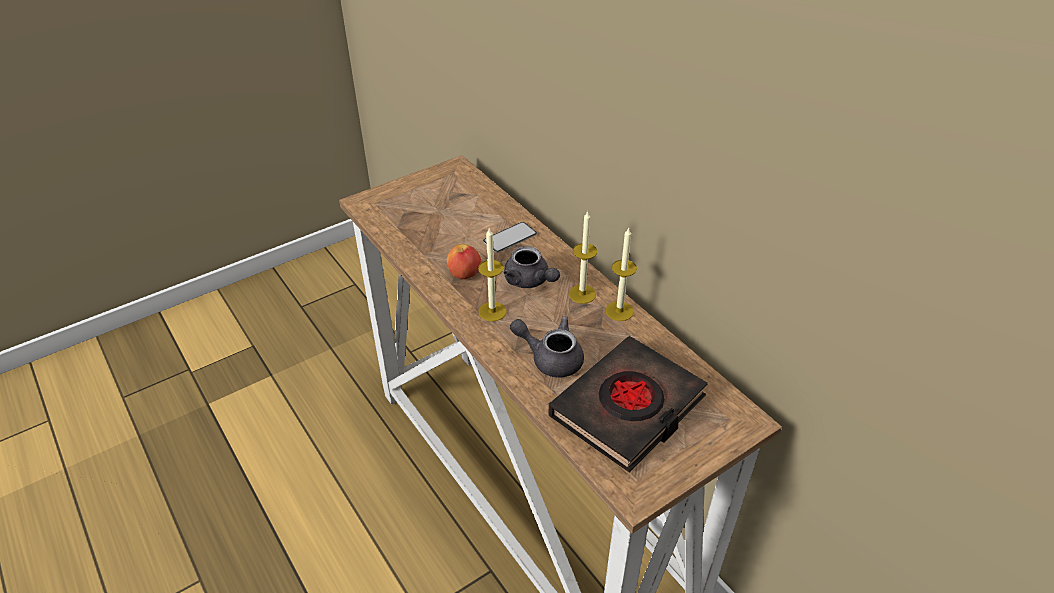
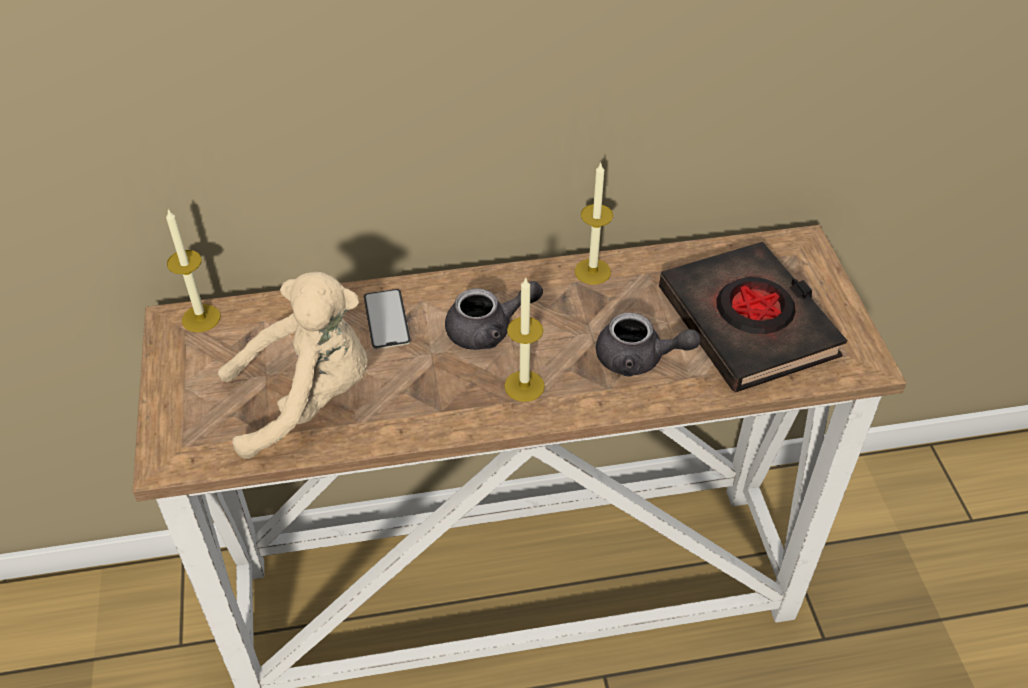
camera: 65 degrees left, 5 degrees up
(429, 231) = (308, 399): none -> beige plush toy
(464, 274) = (431, 390): apple -> none
(550, 358) = (638, 359): grey teapot -> grey teapot turned 120 degrees counterclockwise
(582, 294) = (543, 291): candle -> candle (201, 318)

